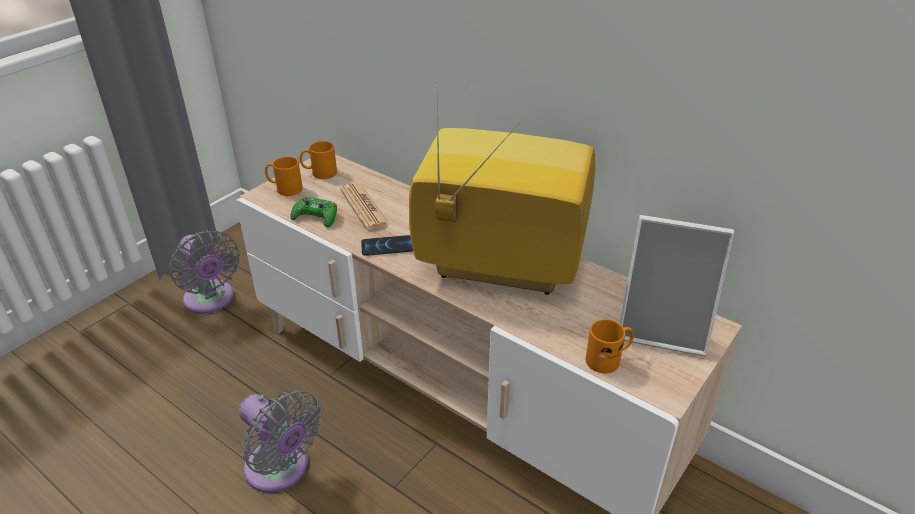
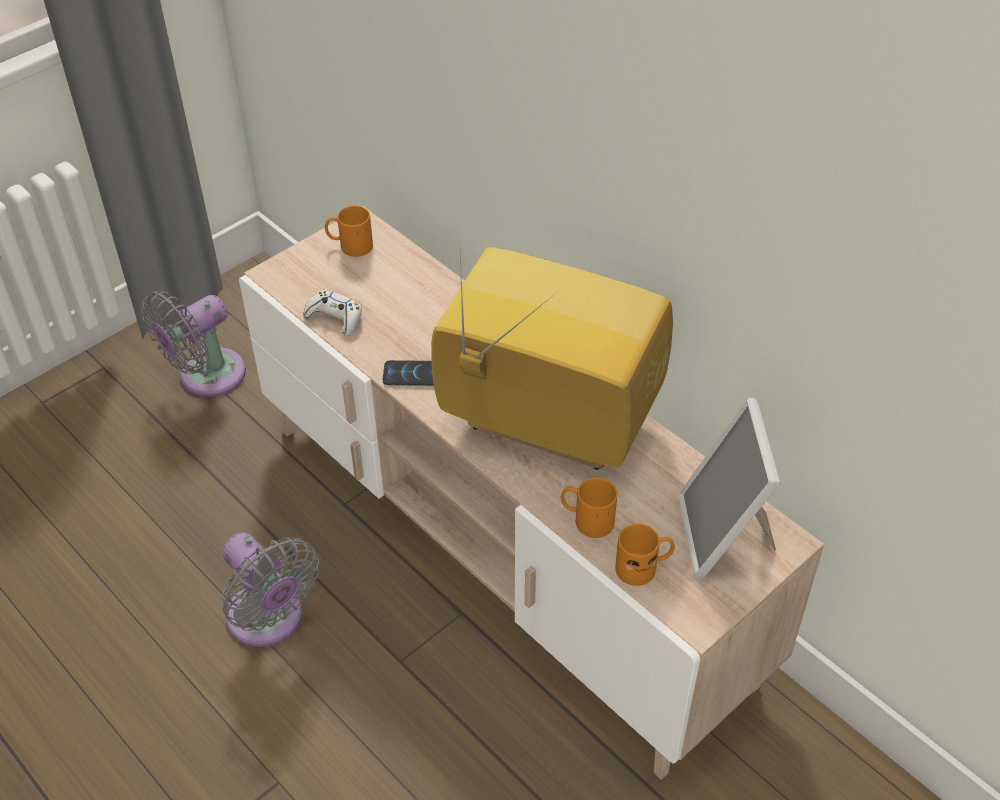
camera: 10 degrees right, 10 degrees up
(211, 300) = (206, 377): grey fan -> grey fan turned 75 degrees clockwise
(284, 189) = (301, 267): orange mug -> orange mug (586, 520)
(316, 217) = (335, 318): green game controller -> white game controller
(364, 207) = (398, 309): newspaper -> none
(663, 328) = (724, 535): picture frame -> picture frame turned 60 degrees clockwise

